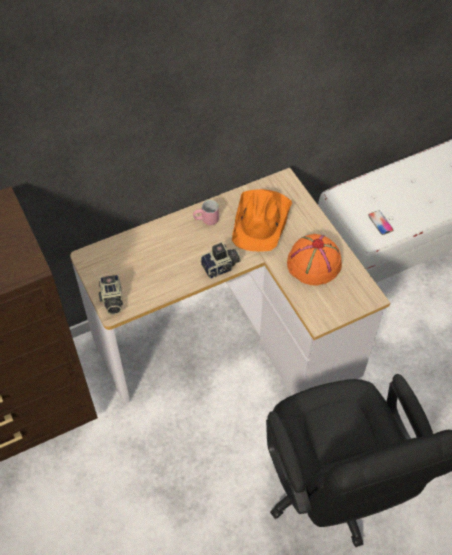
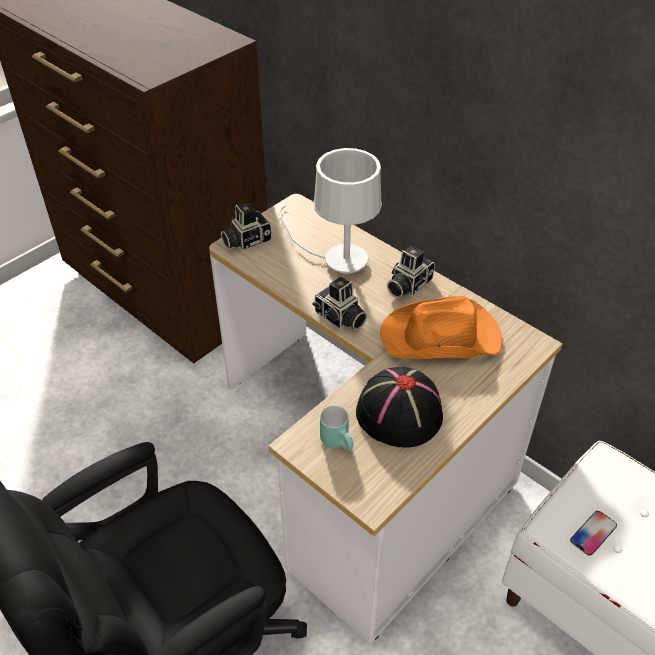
camera: 70 degrees right, 10 degrees down
(160, 251) = (335, 258): none -> white table lamp
(206, 221) = (407, 285): pink mug -> camera
(313, 263) = (398, 413): orange hat -> black hat
(325, 299) = (339, 442): none -> turquoise mug

